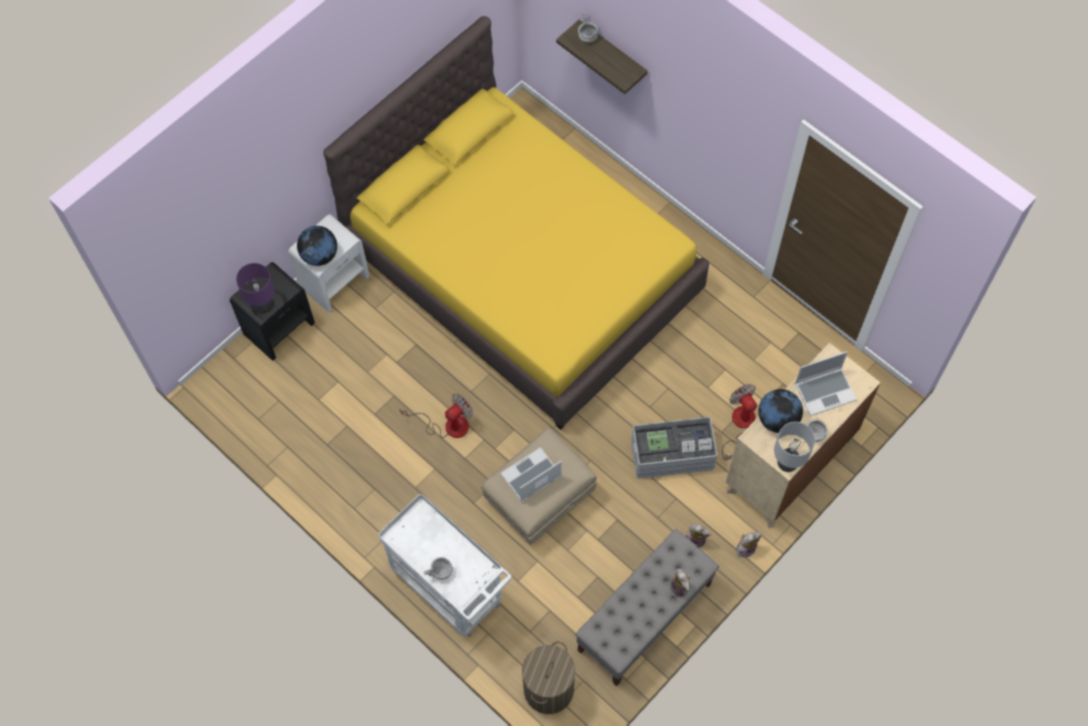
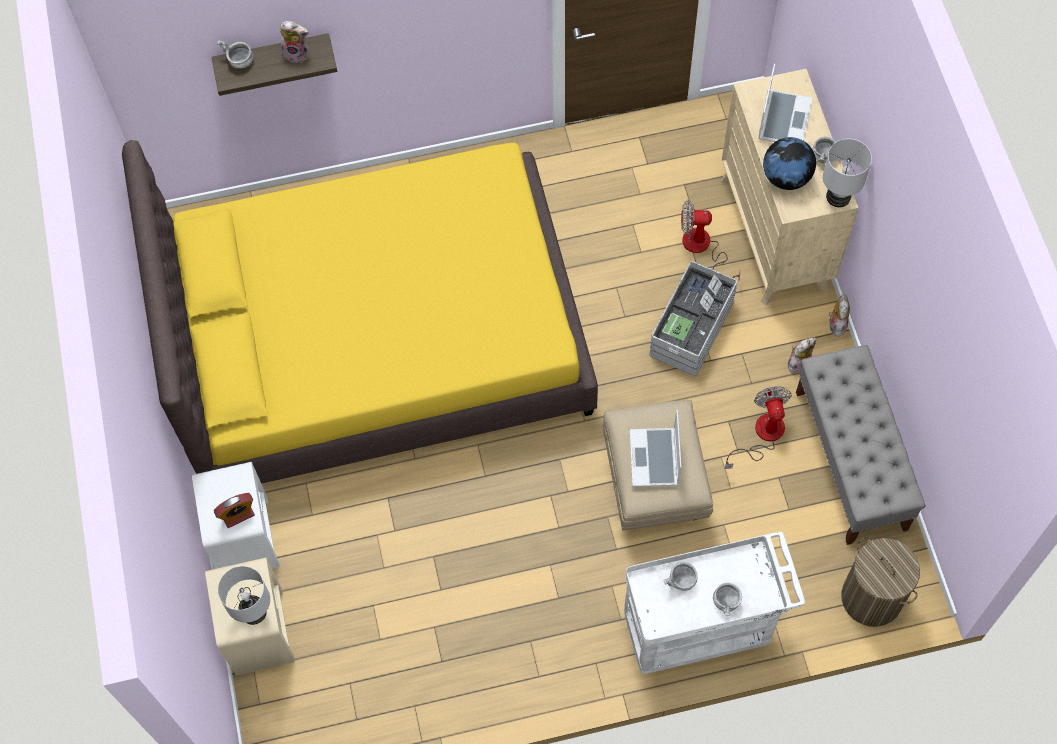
camera: 55 degrees left, 0 degrees up
(263, 304) = (254, 612): purple table lamp -> grey table lamp
(279, 328) = (259, 631): black nightstand -> beige nightstand
(319, 255) = (238, 515): globe -> alarm clock
(438, 535) = (681, 581): none -> grey bowl
(448, 425) = (508, 522): fan -> fan (762, 435)
(680, 588) = (870, 393): plush toy -> plush toy (297, 53)

